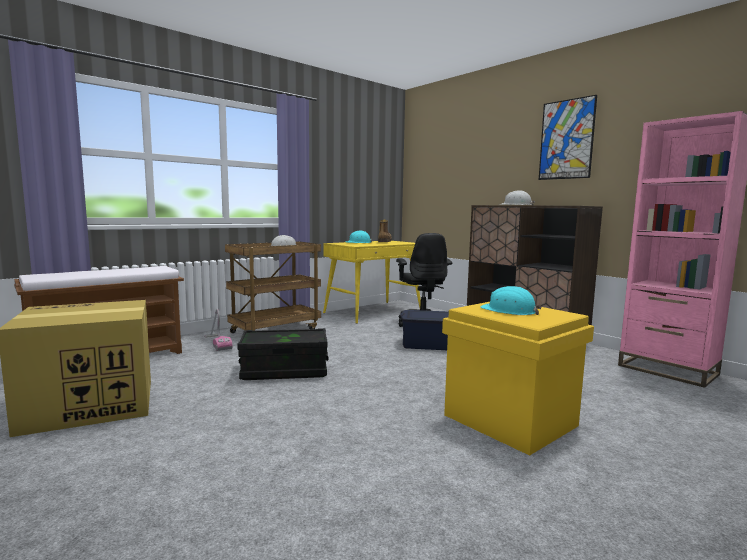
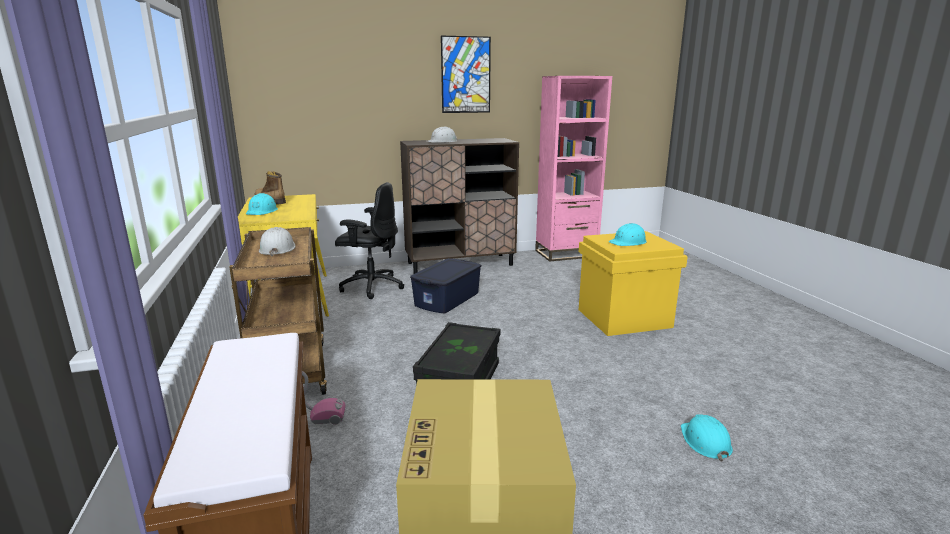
camera: 65 degrees left, 10 degrees up
(229, 487) = (705, 441): none -> turquoise hard hat

